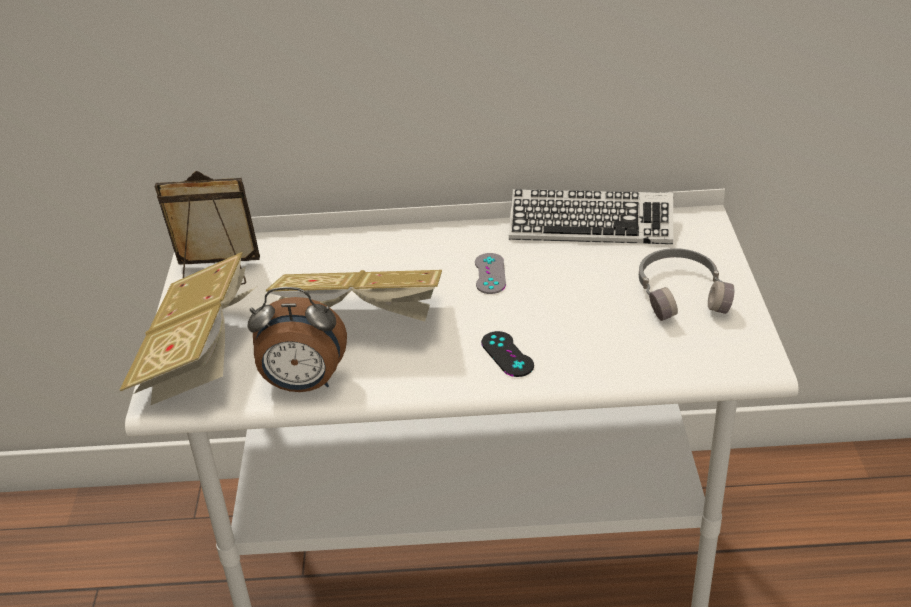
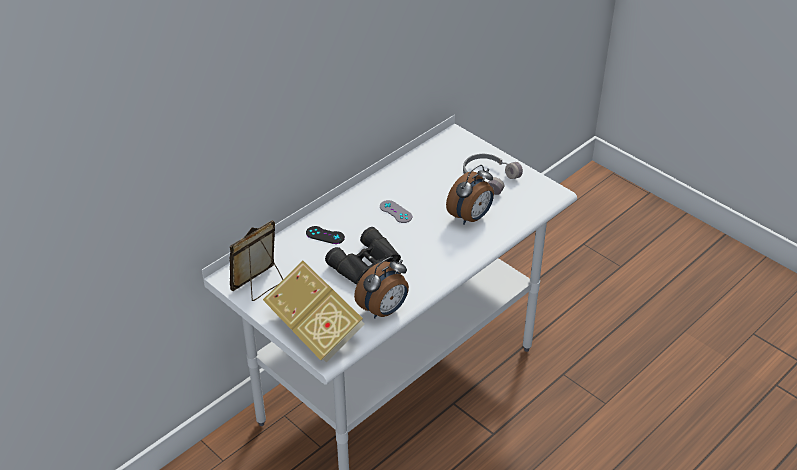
camera: 45 degrees left, 5 degrees up
(361, 323) = (369, 268): book -> black binoculars
(507, 354) = (453, 245): black game controller -> black game controller (325, 235)
(582, 332) = (471, 217): none -> alarm clock
(590, 226) = (410, 163): keyboard -> none

